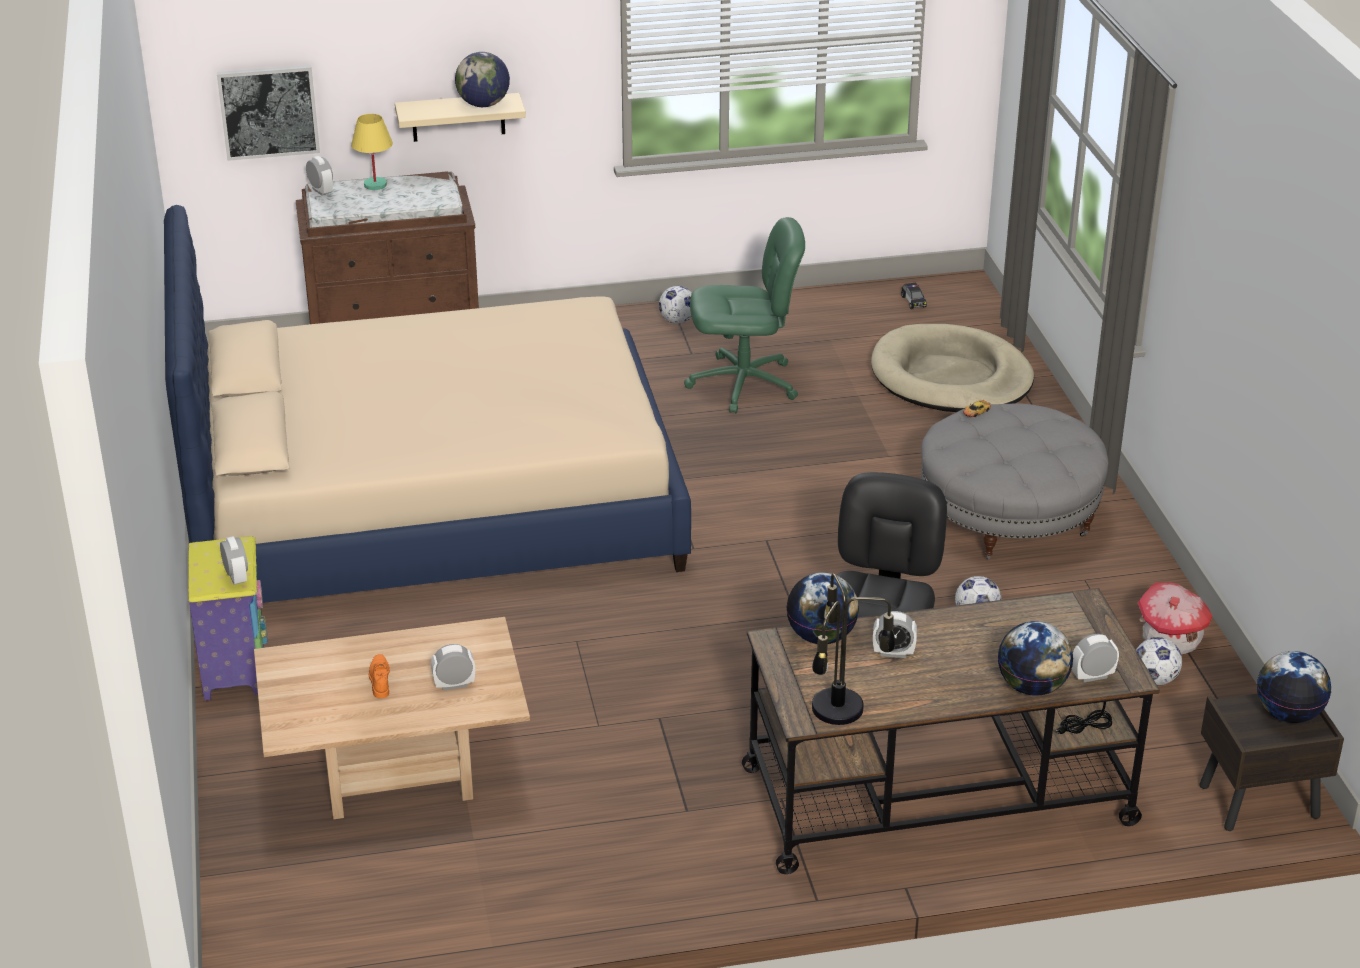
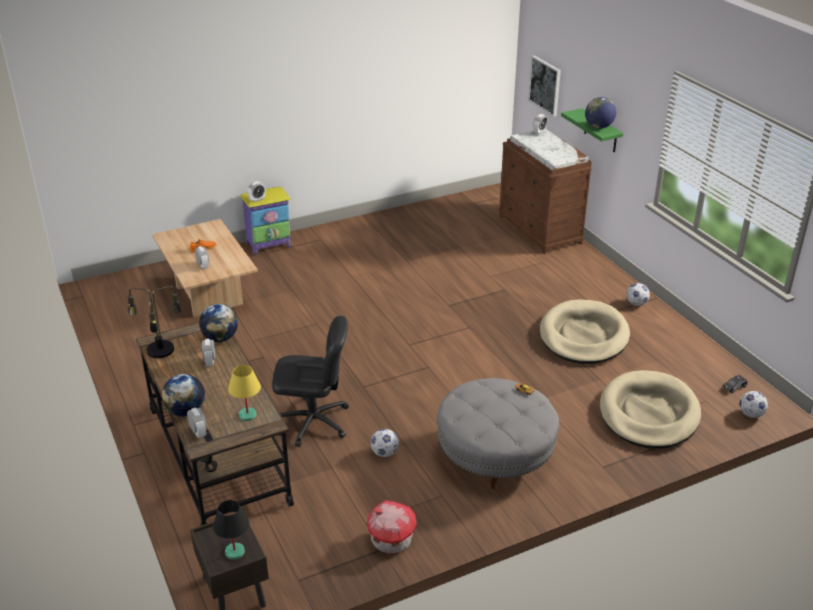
camera: 75 degrees right, 0 degrees up
(376, 185) = (556, 142): yellow table lamp -> yellow table lamp (248, 415)
(431, 506) = (410, 265): beige bed -> none
(458, 117) = (600, 131): beige shelf -> green shelf
(744, 384) = (583, 336): green office chair -> beige dog bed
(1154, 679) = (346, 535): football -> football (751, 414)
(1288, 714) = (235, 552): globe -> black table lamp

